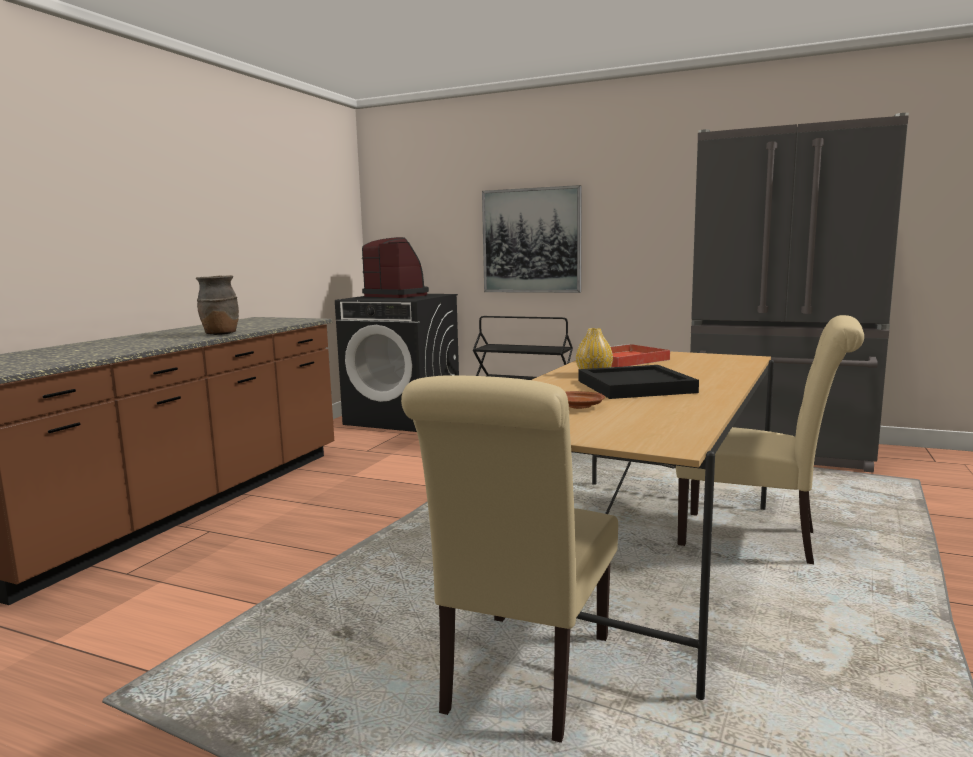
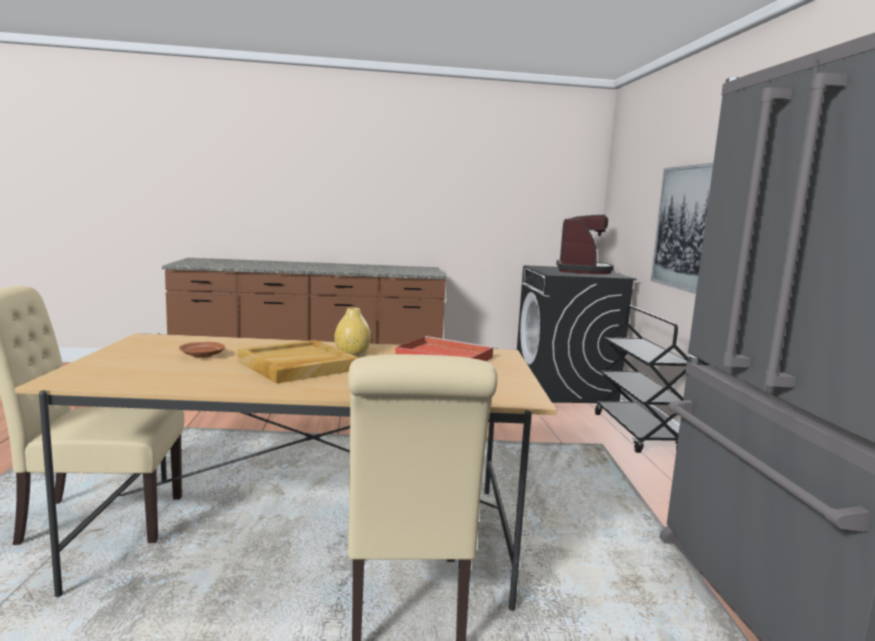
camera: 60 degrees right, 0 degrees up
(220, 334) = (335, 270): brown vase -> none
(636, 386) = (297, 366): black tray -> beige tray

